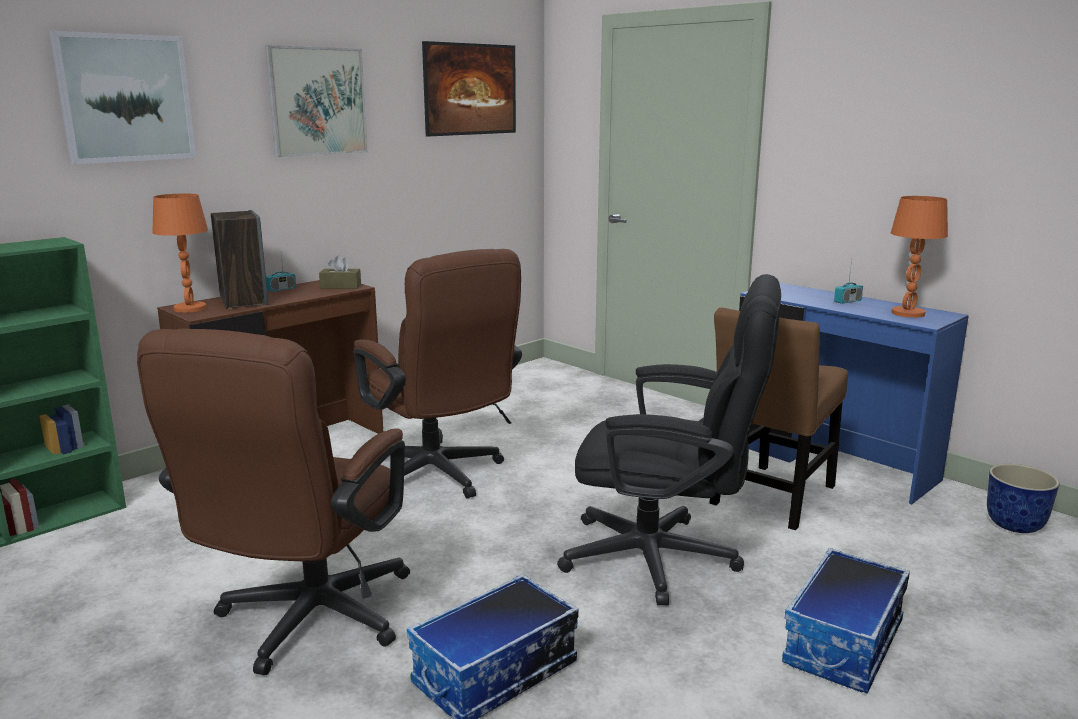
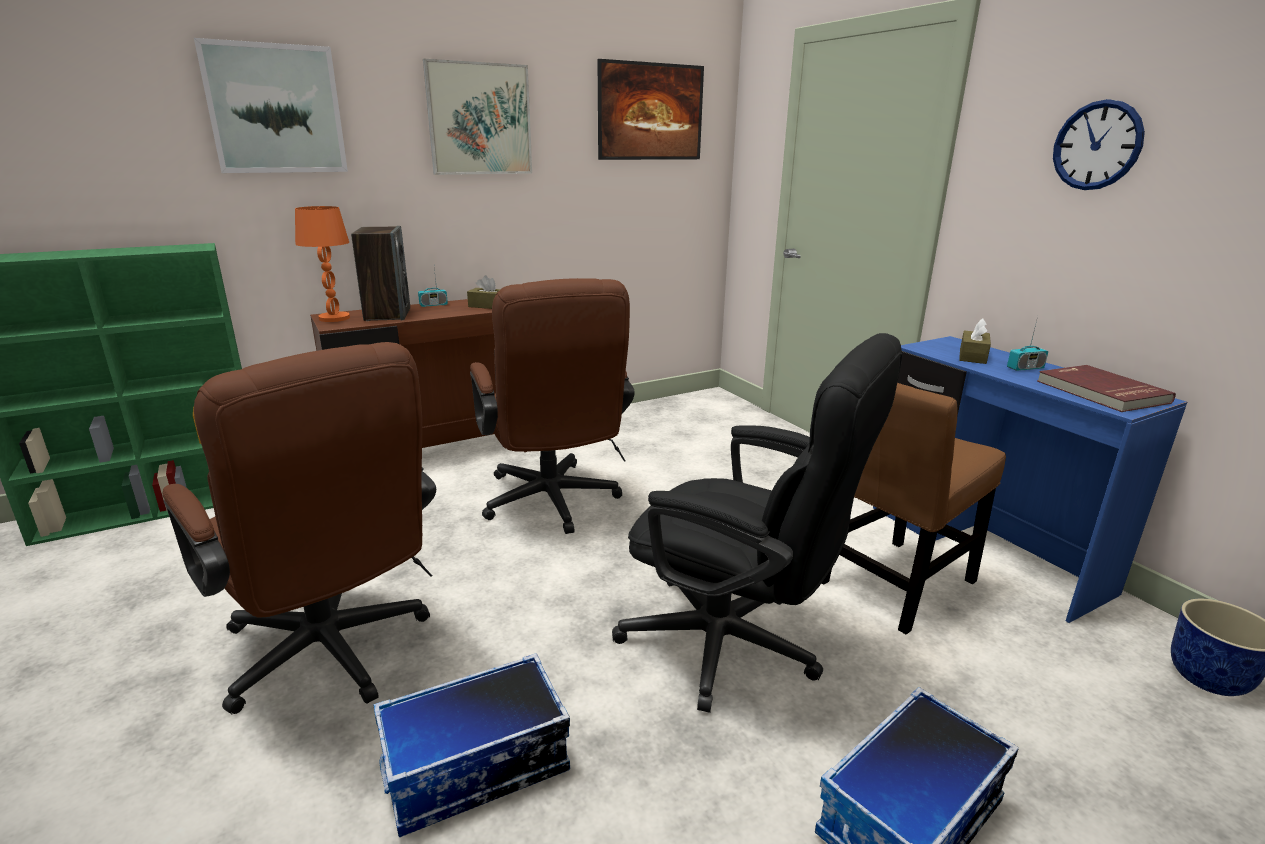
camera: 15 degrees right, 5 degrees up
(306, 624) = (333, 656): brown office chair -> brown office chair turned 75 degrees counterclockwise
(804, 296) = (972, 356): none -> brown tissue box
(877, 122) = (1097, 145): none -> wall clock
(908, 313) = (1100, 392): orange table lamp -> red book

